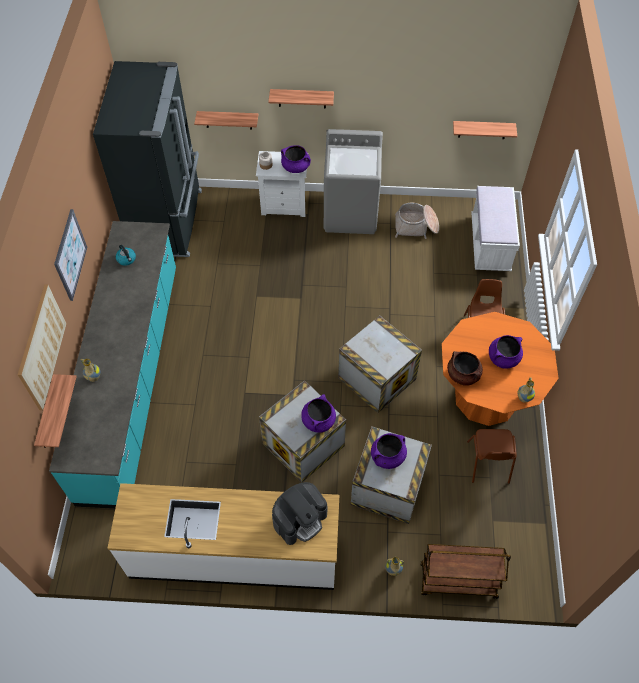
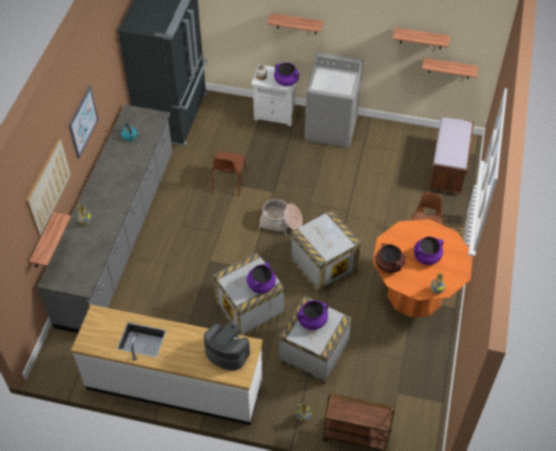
camera: 10 degrees right, 5 degrees down
(132, 379) = (119, 236): turquoise counter -> grey counter
(228, 120) = (234, 35): shelf -> shelf (421, 38)
(300, 519) = (226, 352): coffee machine -> coffee machine turned 120 degrees counterclockwise
(416, 227) = (386, 146): basket -> basket (281, 222)
(488, 463) = (404, 347): brown chair -> brown chair (228, 182)
(490, 244) = (448, 169): white bench -> brown bench

